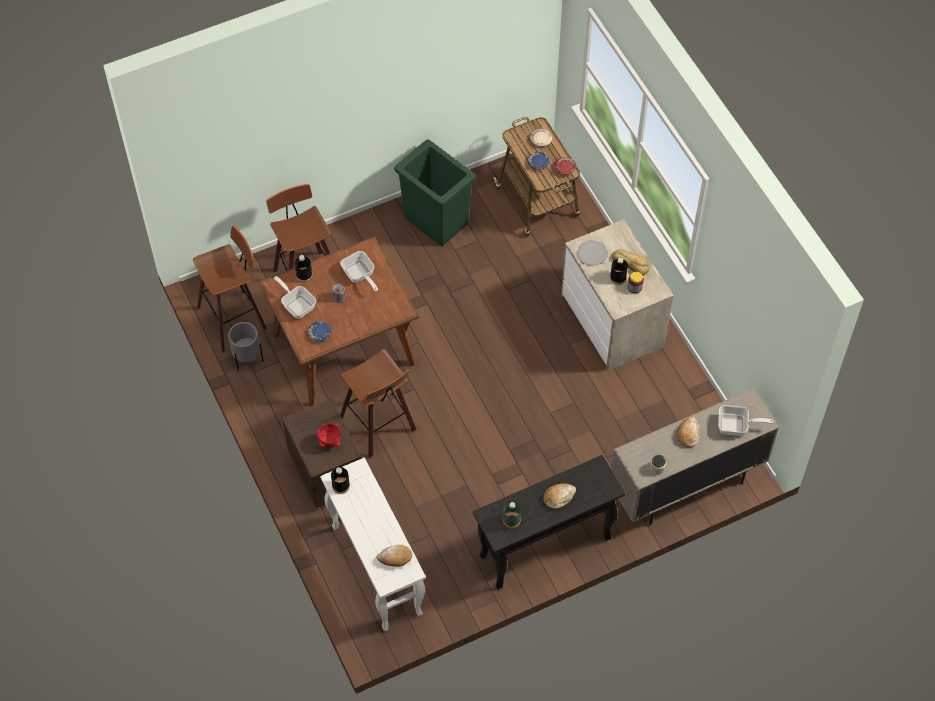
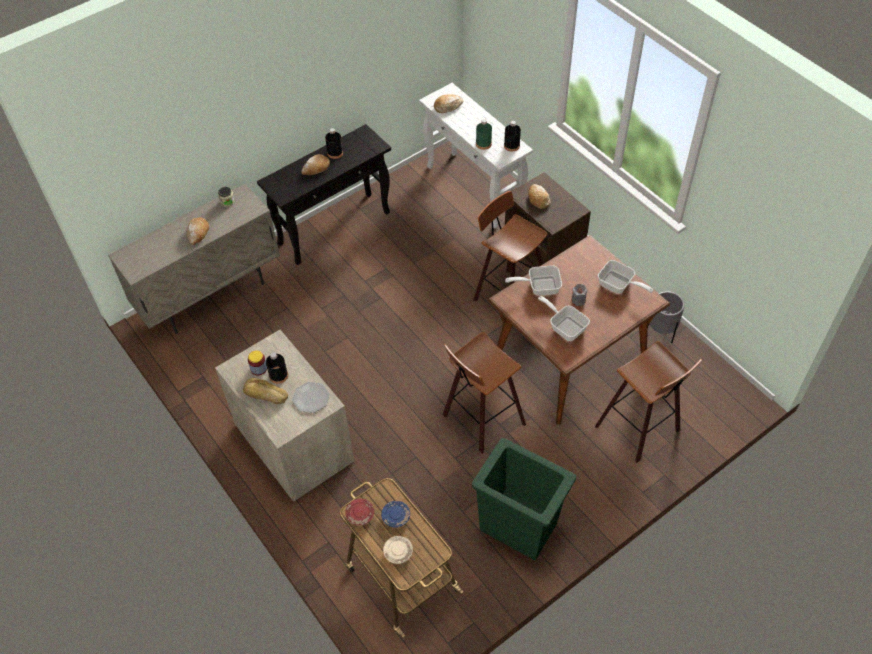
camera: 170 degrees right, 5 degrees down
(234, 318) = (695, 371): stool -> stool (481, 420)
(304, 275) = (625, 316): black bottle -> black bottle (335, 153)
(320, 334) = (583, 262): blue plate -> none
(330, 443) = (538, 199): red bowl -> bread
(511, 520) = (355, 146): green bottle -> green bottle (483, 144)
(736, 426) = (150, 247): frying pan -> frying pan (539, 287)

